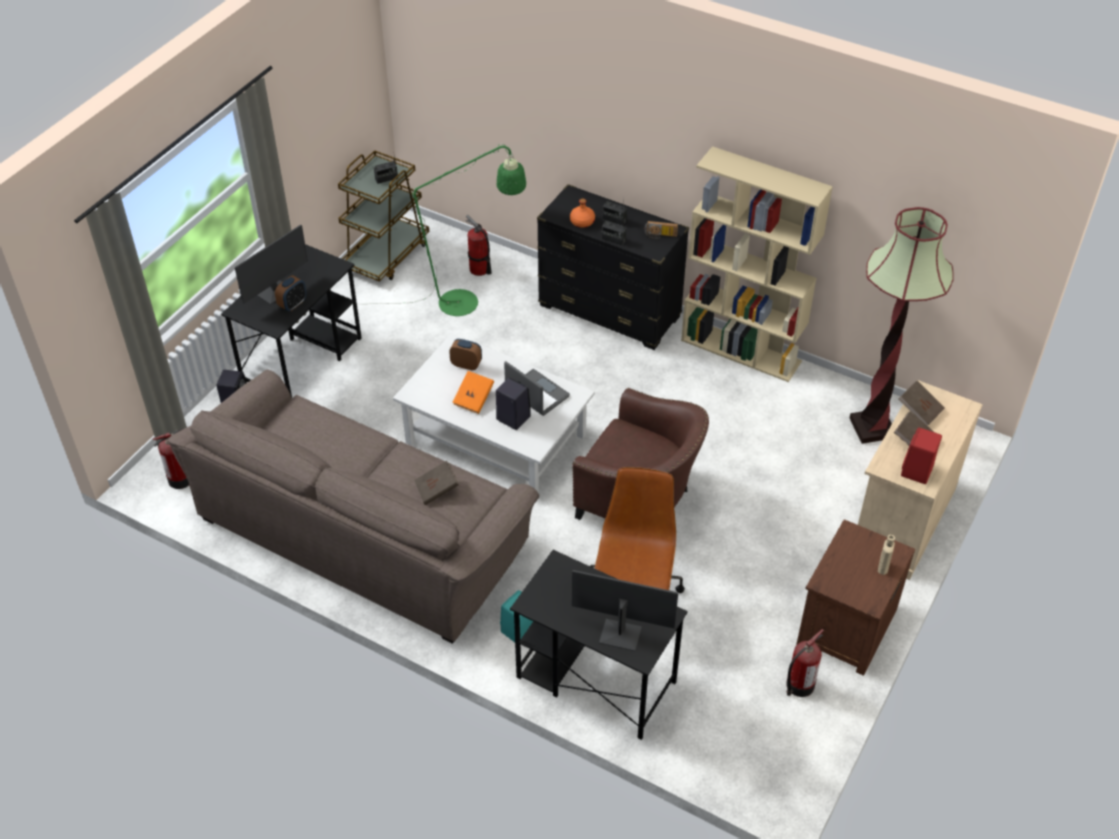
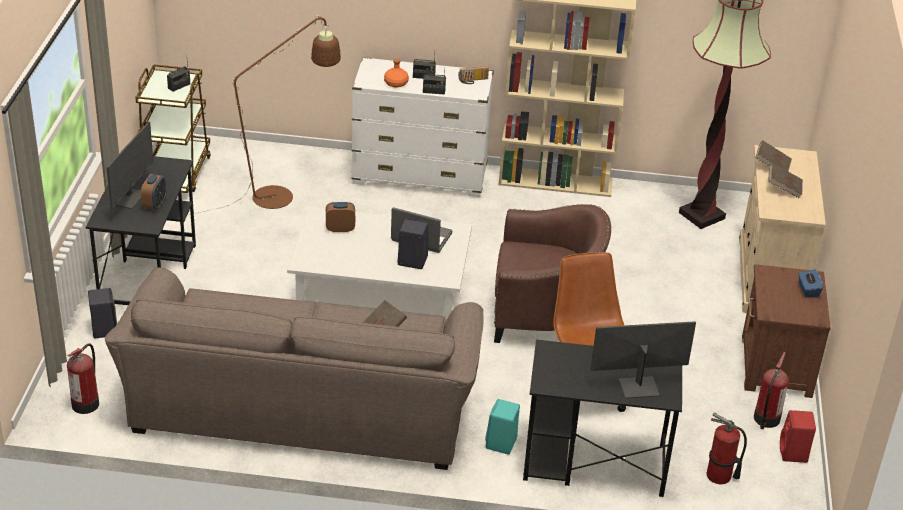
camera: 25 degrees left, 10 degrees down
(469, 302) = (283, 194): green floor lamp -> brown floor lamp
(474, 399) = (366, 254): orange book -> none
(479, 270) = (275, 167): fire extinguisher -> fire extinguisher (719, 476)
(610, 311) = (420, 175): black dresser -> white dresser
(883, 566) = (808, 290): beige bottle -> blue tissue box
(917, 472) = (799, 209): red speaker -> red speaker (794, 453)

